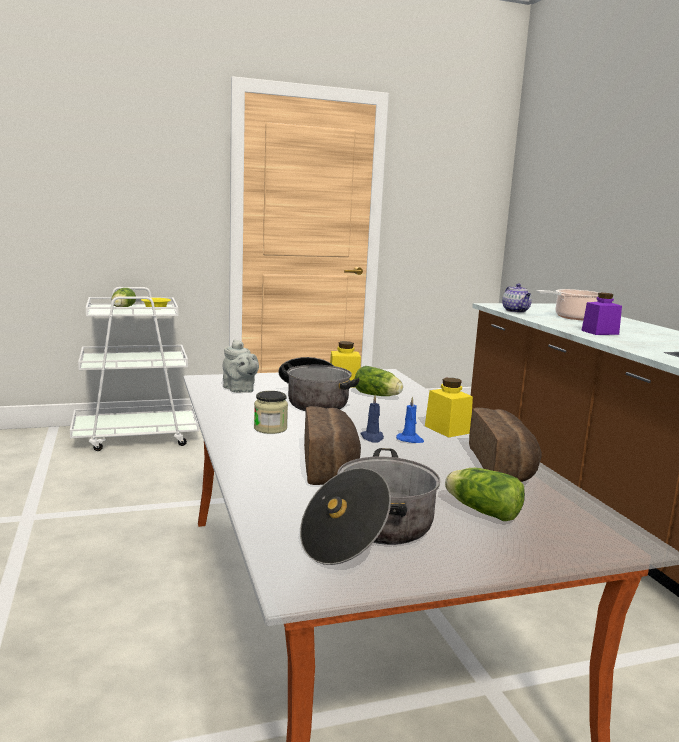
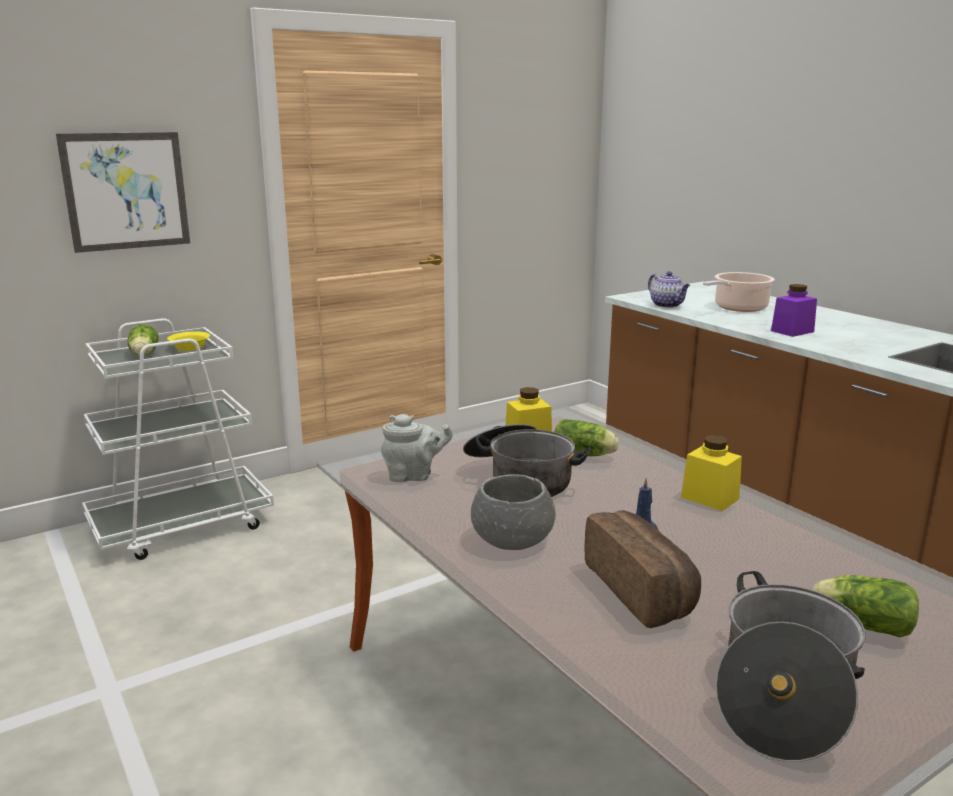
camera: 15 degrees left, 5 degrees up
(130, 196) = (126, 191): none -> picture
(239, 390) = (414, 476): grey teapot -> grey teapot turned 45 degrees counterclockwise
(270, 428) = (513, 539): jar -> grey bowl
(410, 440) = (686, 524): blue candle -> none
(504, 466) = (819, 546): bread -> none

